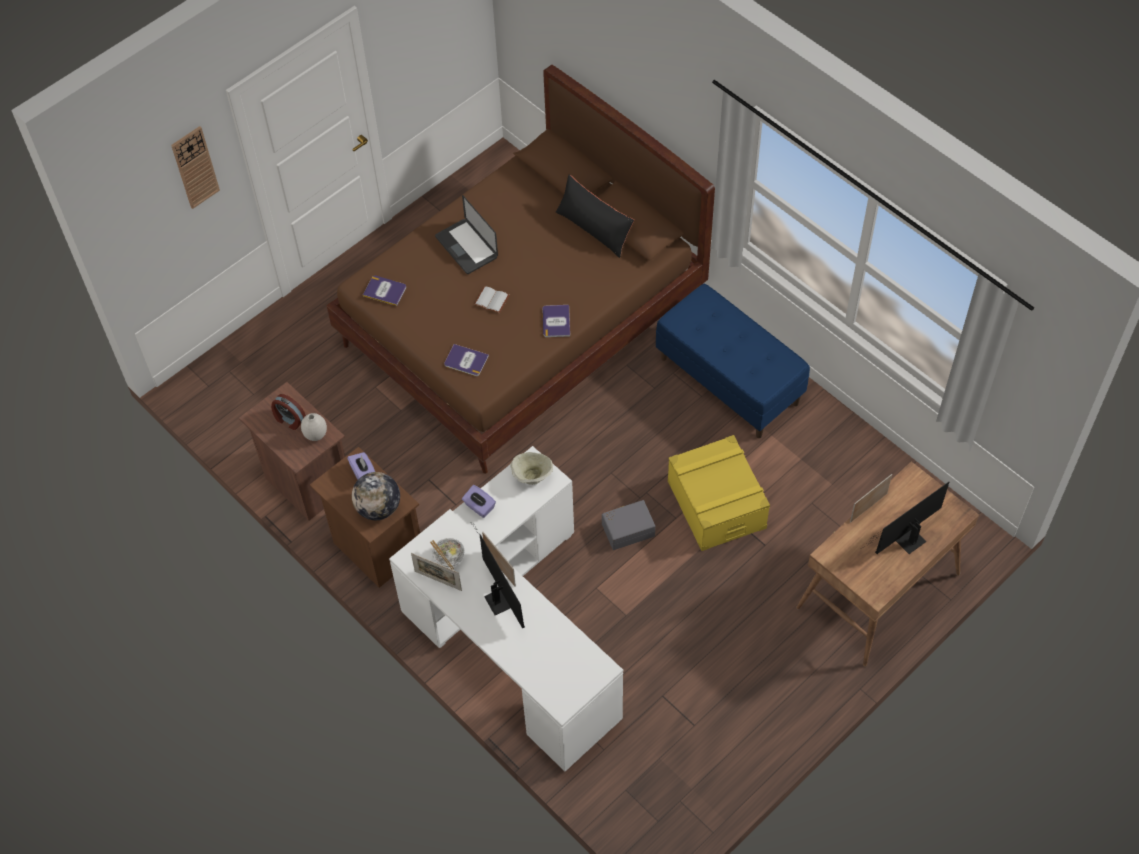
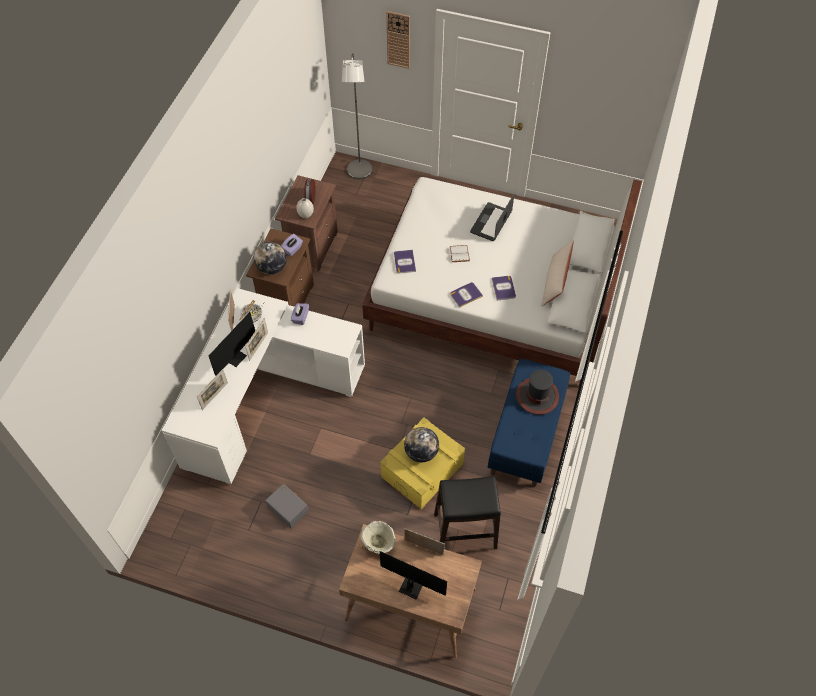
camera: 60 degrees right, 0 degrees up
(220, 375) = (359, 173): none -> grey floor lamp
(385, 291) = (429, 198): book -> book (503, 288)
(523, 322) = (493, 298): brown bed -> white bed
(532, 476) = (338, 334): beige bowl -> beige bowl (378, 542)
(546, 645) = (215, 396): none -> picture frame
(594, 228) = (555, 282): black pillow -> beige pillow
(627, 529) = (373, 426): grey storage box -> grey storage box (288, 508)
(714, 480) = (421, 452): none -> globe
(717, 328) = (537, 396): none -> hat
(816, 496) = (465, 531): none -> black stool

